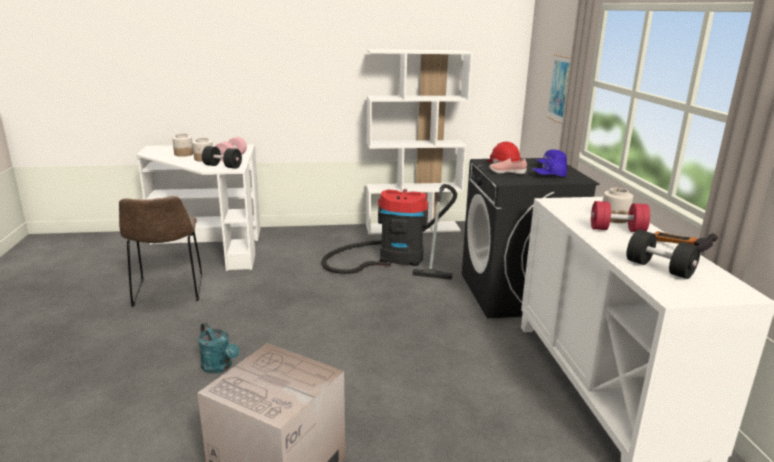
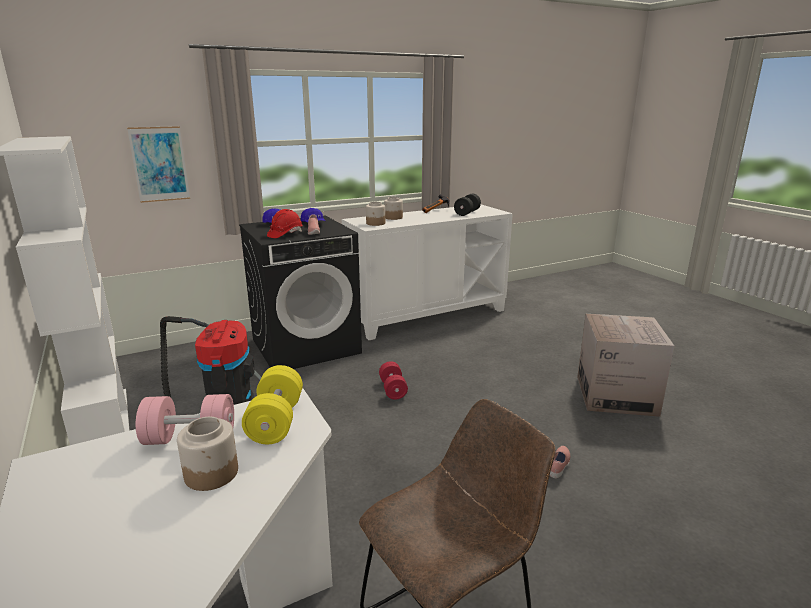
camera: 110 degrees left, 0 degrees up
(183, 154) = (152, 539): jar -> jar (375, 223)
(220, 367) = (559, 466): turquoise watering can -> pink shoe
(222, 166) = (276, 421): black dumbbell -> yellow dumbbell
(617, 230) = (415, 217): red dumbbell -> red dumbbell (393, 389)

